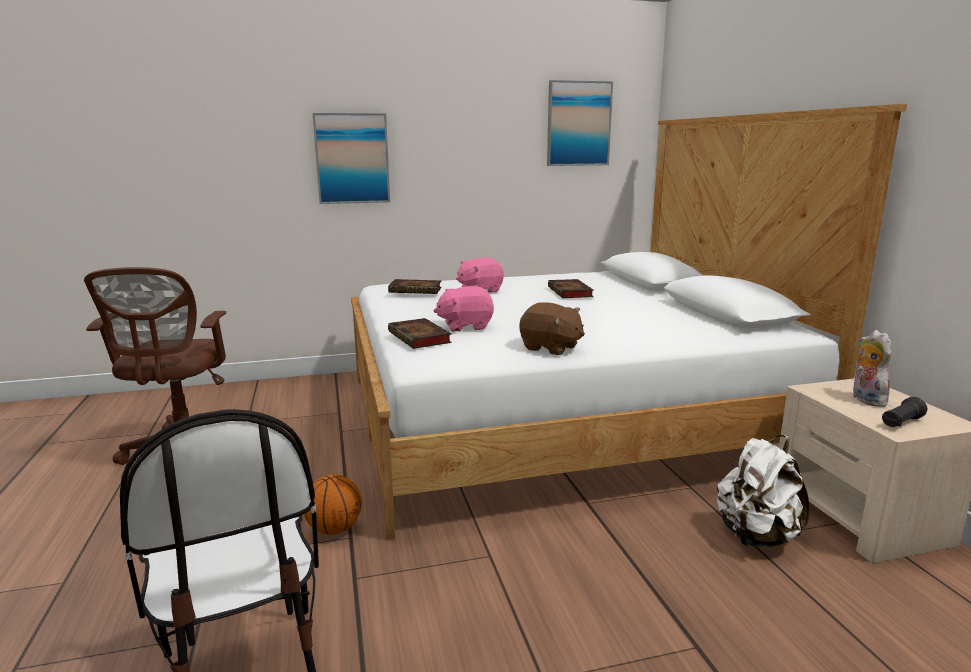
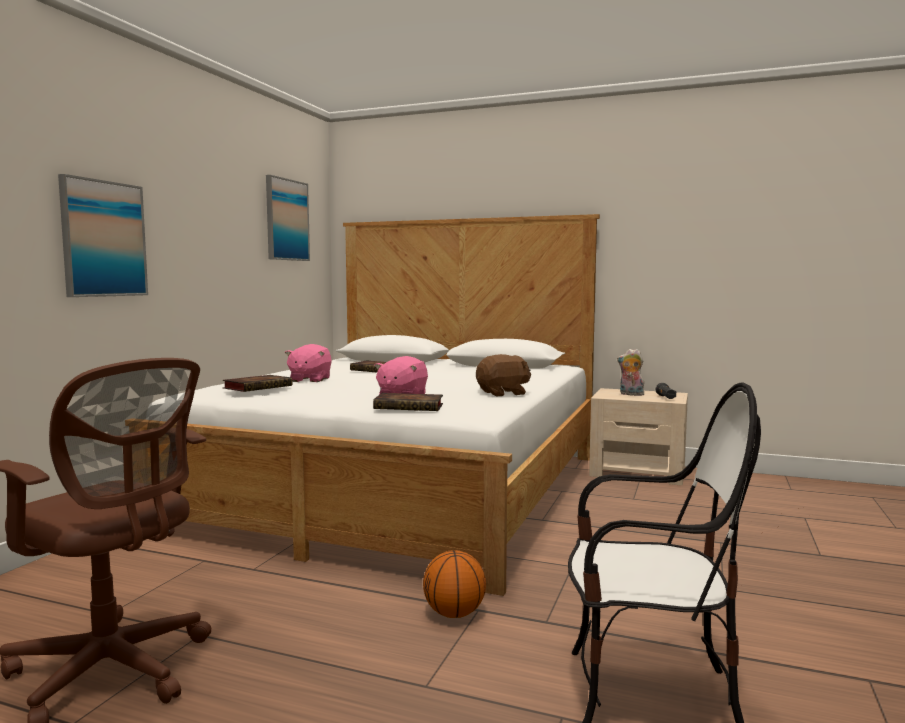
camera: 55 degrees left, 10 degrees down
(756, 536) = (633, 496): white backpack -> none

